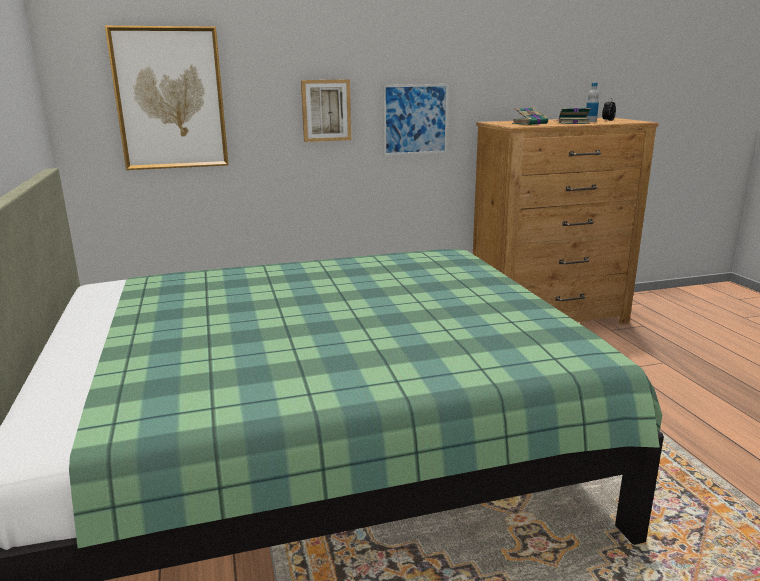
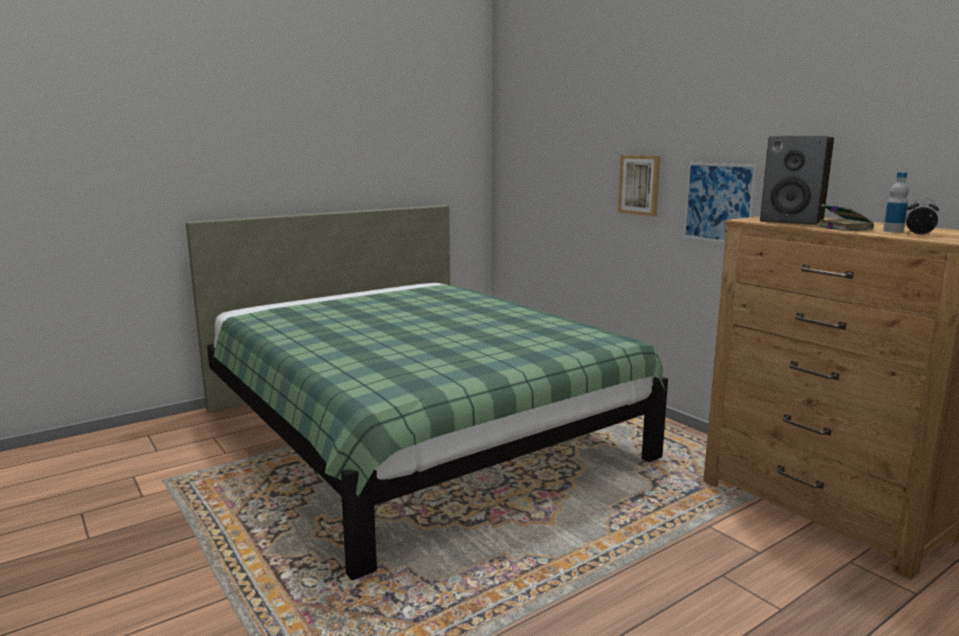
camera: 70 degrees right, 5 degrees down
(170, 99) = (545, 166): picture -> none
(530, 123) = (792, 221): book -> speaker

